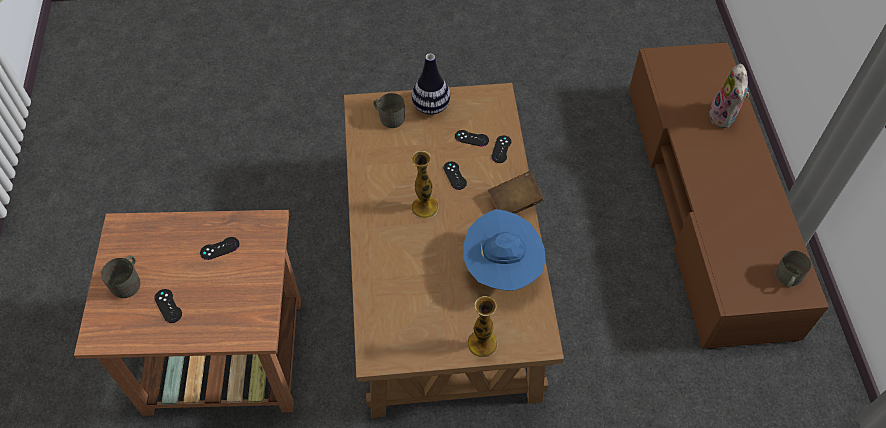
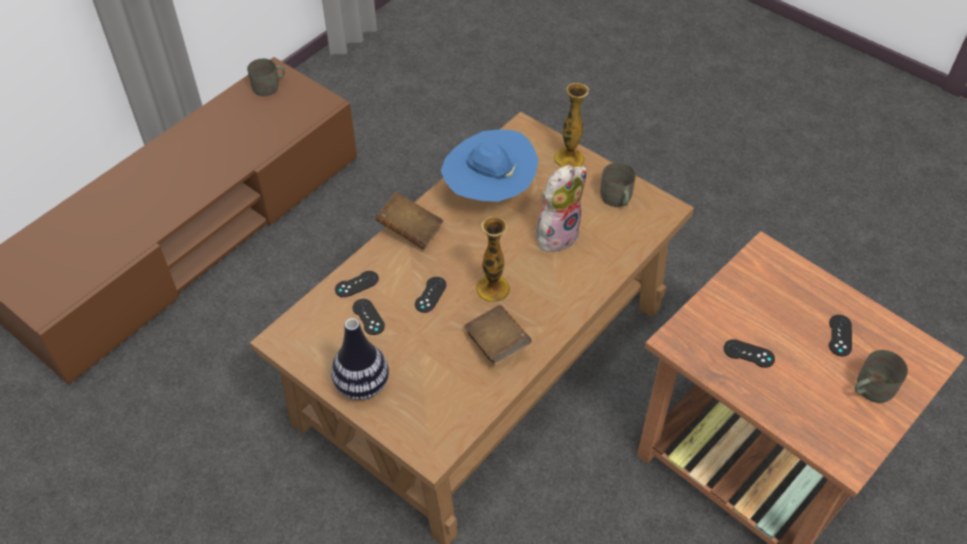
camera: 135 degrees left, 5 degrees down
(386, 178) = (497, 344): none -> brown book
(389, 117) = (418, 409): grey mug -> grey mug (617, 199)
(724, 116) = (99, 211): plush toy -> plush toy (557, 233)

